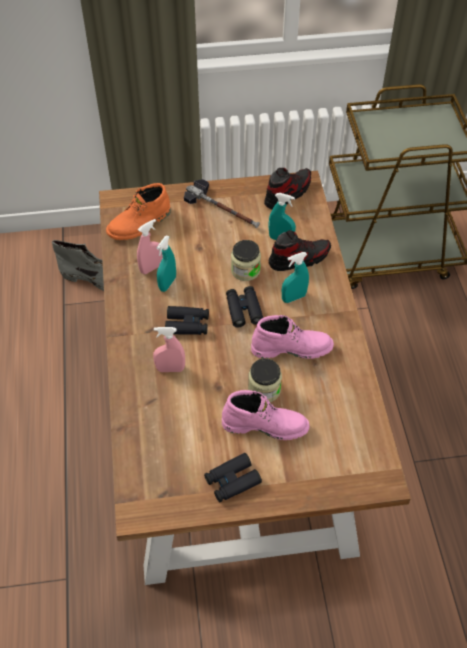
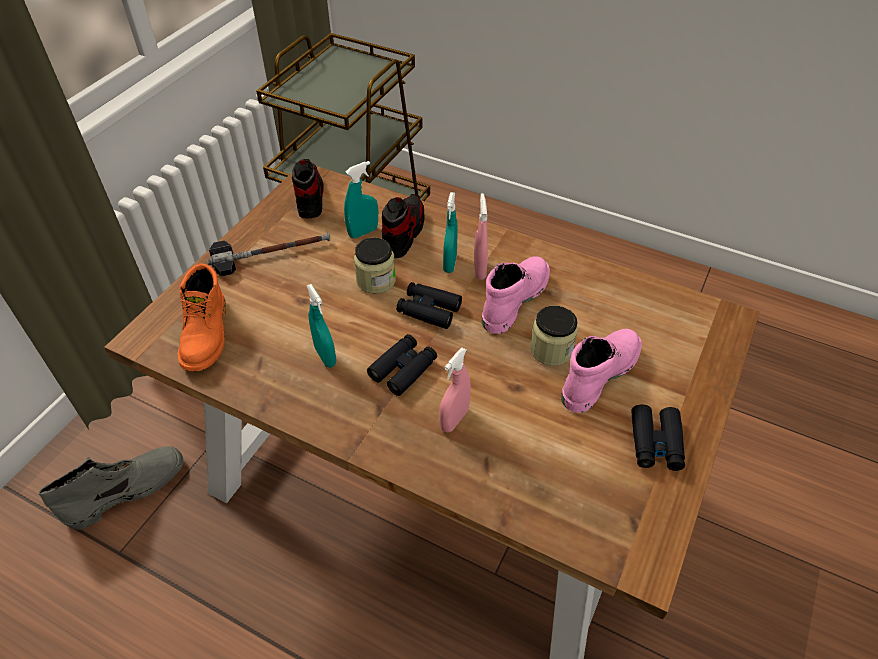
camera: 55 degrees left, 5 degrees down
(151, 268) = (286, 359): pink spray bottle -> pink spray bottle (479, 269)

